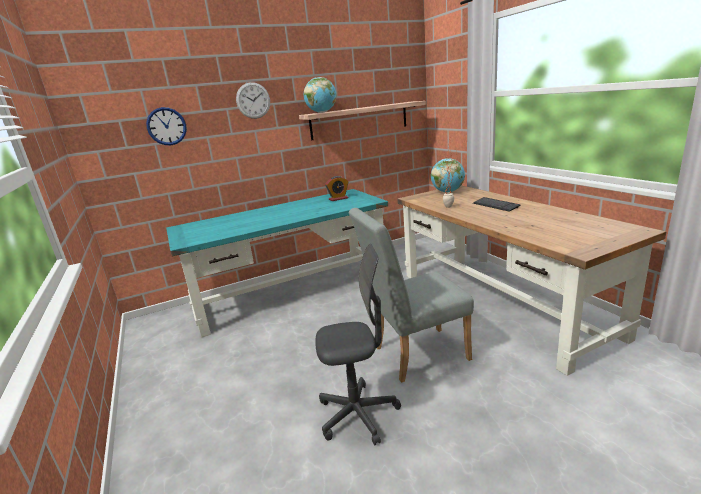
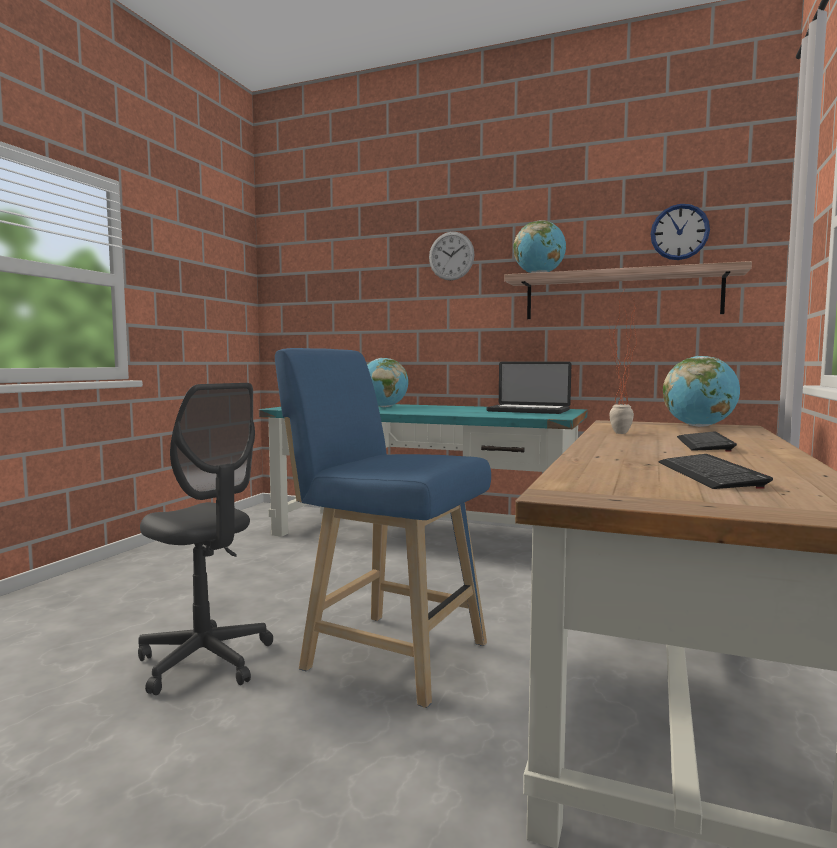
camera: 45 degrees right, 15 degrees down
(166, 126) = (346, 282): wall clock -> wall clock (679, 232)
(246, 219) = (384, 407): none -> globe
(338, 199) = (528, 411): alarm clock -> laptop
(414, 354) = (387, 653): grey chair -> blue stool
(562, 224) = (709, 474): none -> keyboard

